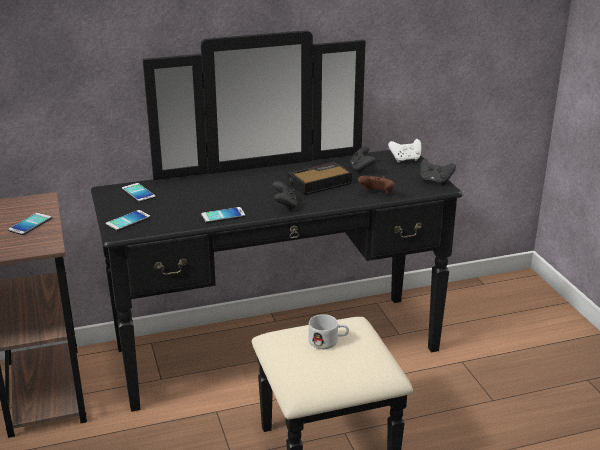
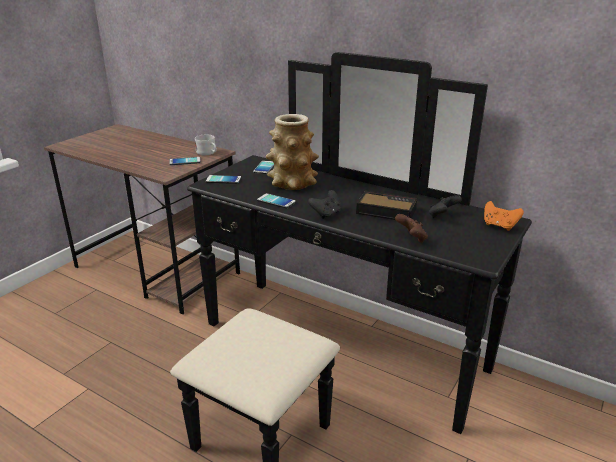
camera: 50 degrees right, 0 degrees up
(198, 195) = (292, 183): none -> vase
(328, 341) = (268, 340): white mug -> white mug (208, 153)
(405, 160) = (499, 226): white game controller -> orange game controller
(435, 181) = (487, 253): black game controller -> none

